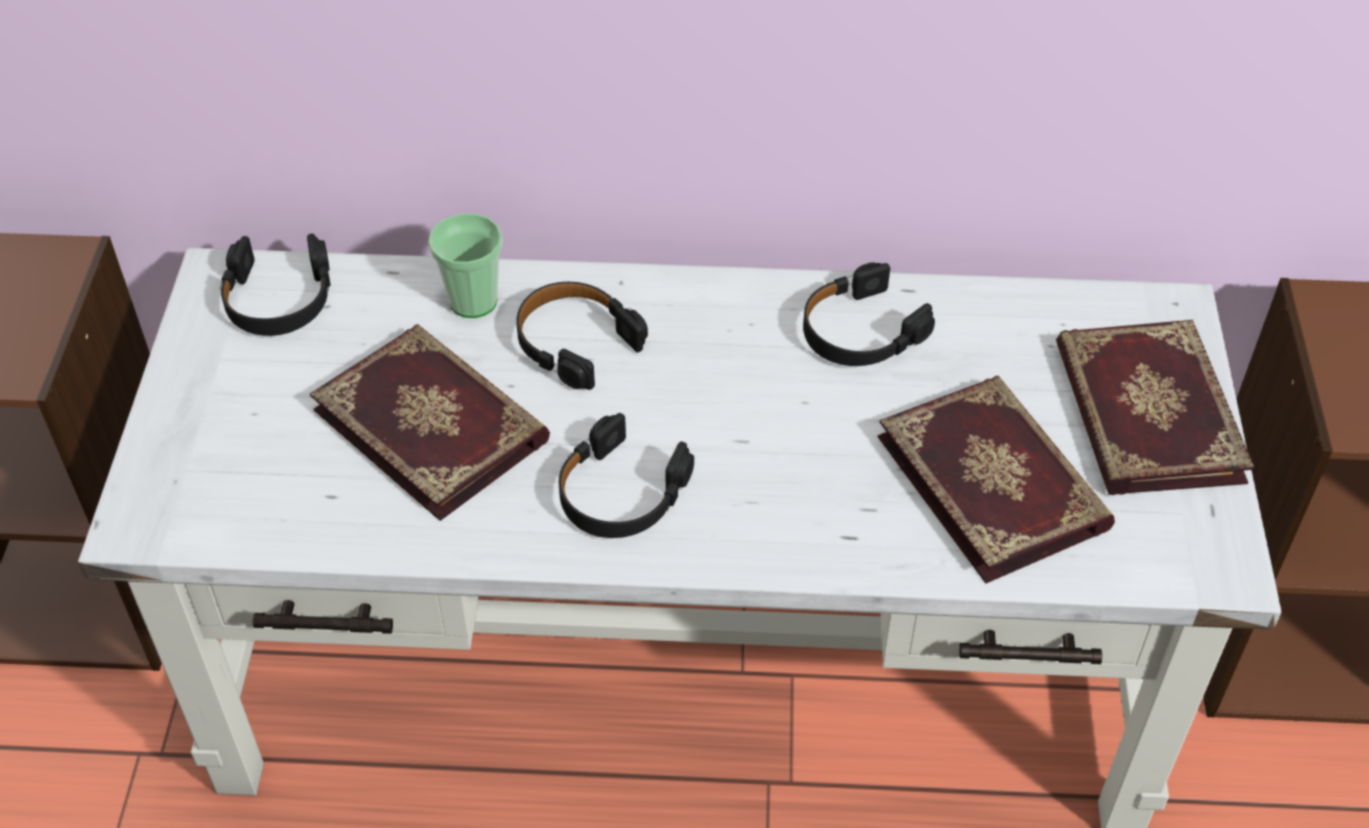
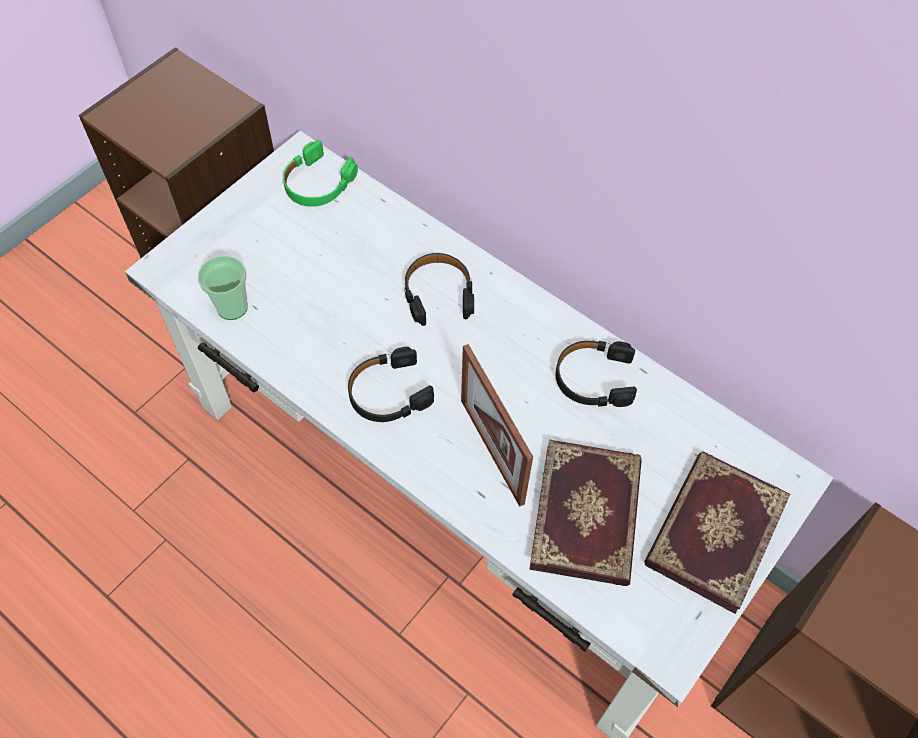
camera: 35 degrees right, 10 degrees up
(278, 299) = (317, 183): black headphones -> green headphones
(433, 423) = (332, 297): book -> none
(473, 301) = (408, 239): cup -> cup (232, 307)
(815, 481) = (491, 451): none -> picture frame

